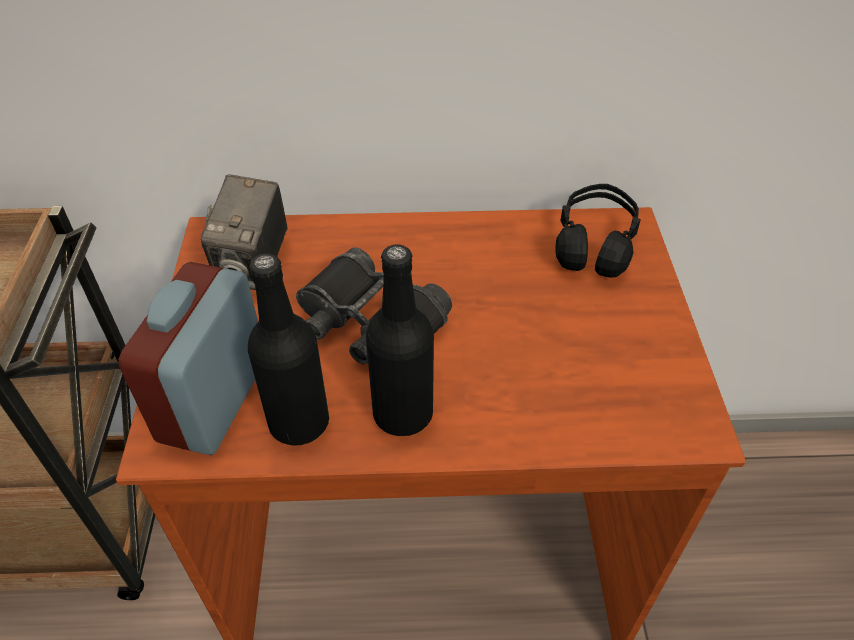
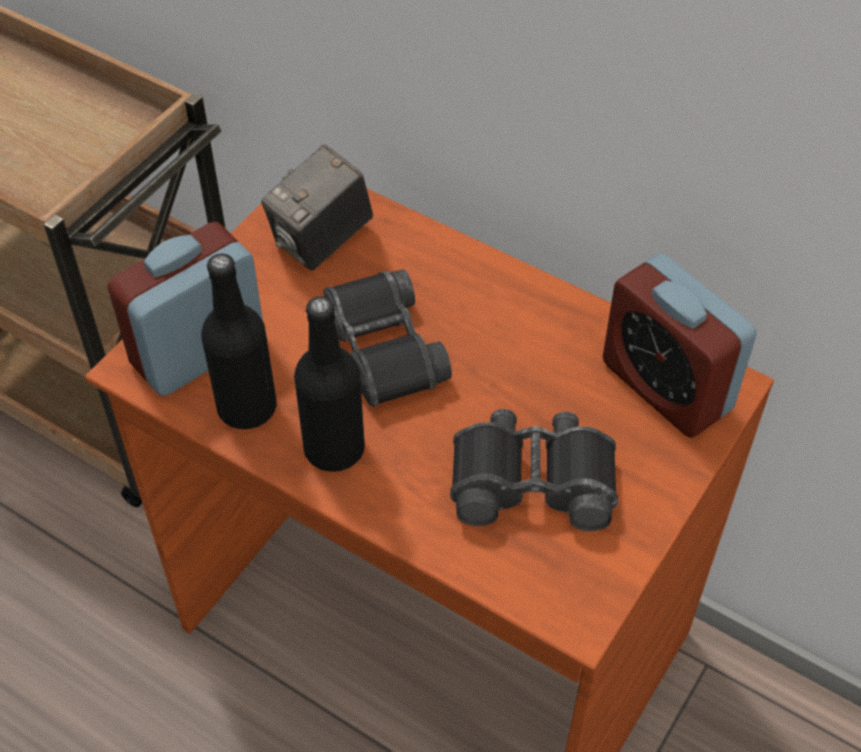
camera: 35 degrees right, 5 degrees up
(571, 352) = (532, 480): none -> black binoculars
(594, 243) = (666, 386): black headphones -> alarm clock

